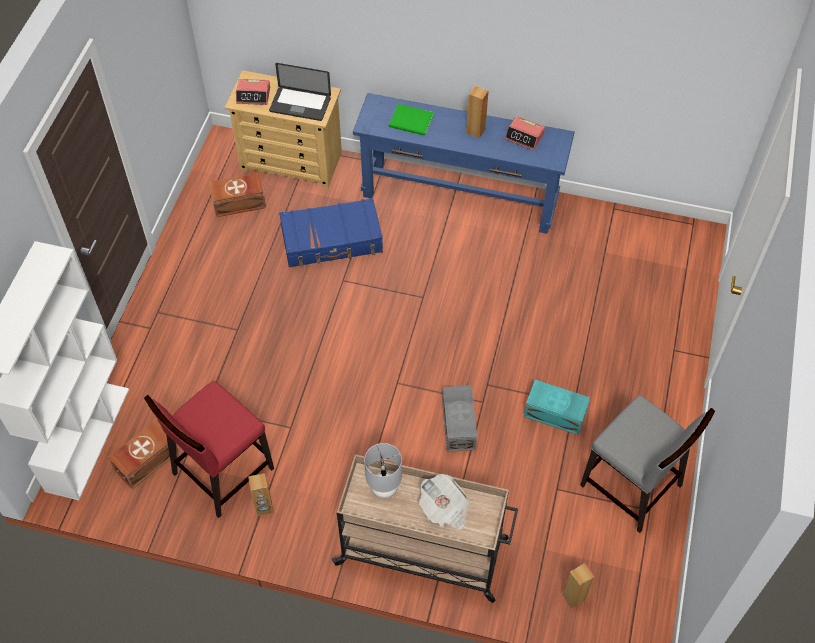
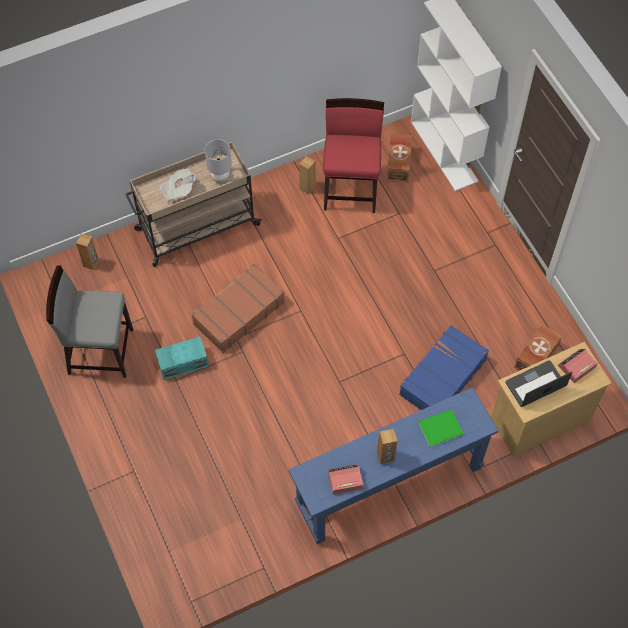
camera: 140 degrees right, 5 degrees up
(459, 424) = (238, 313): grey storage box -> brown suitcase

